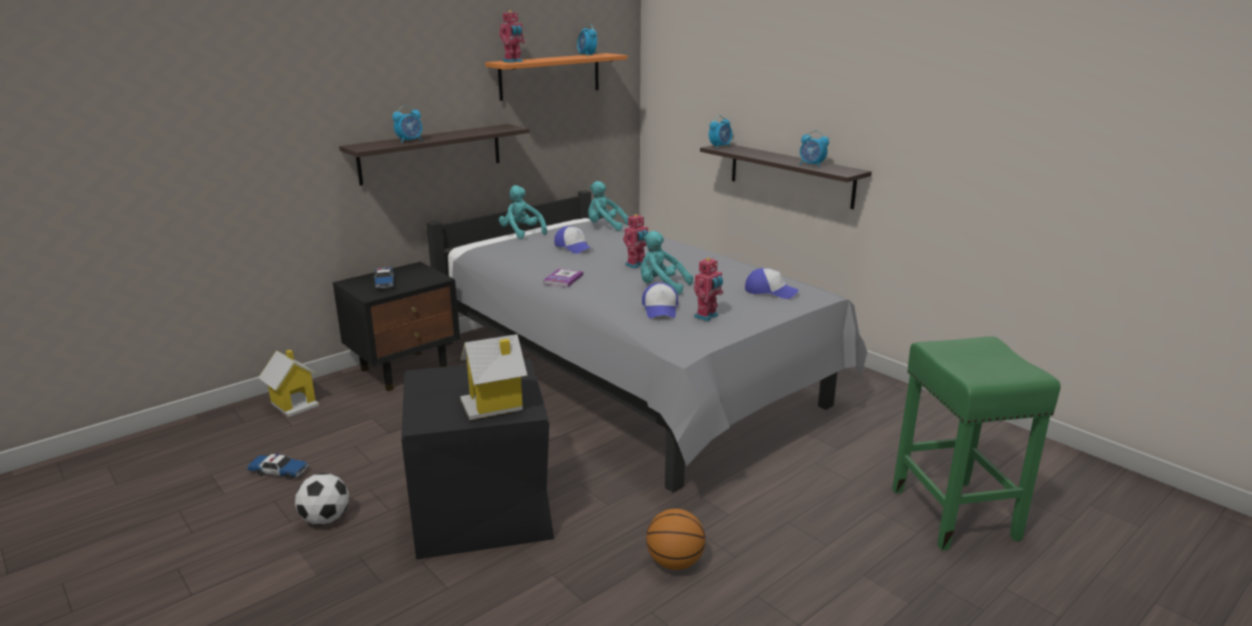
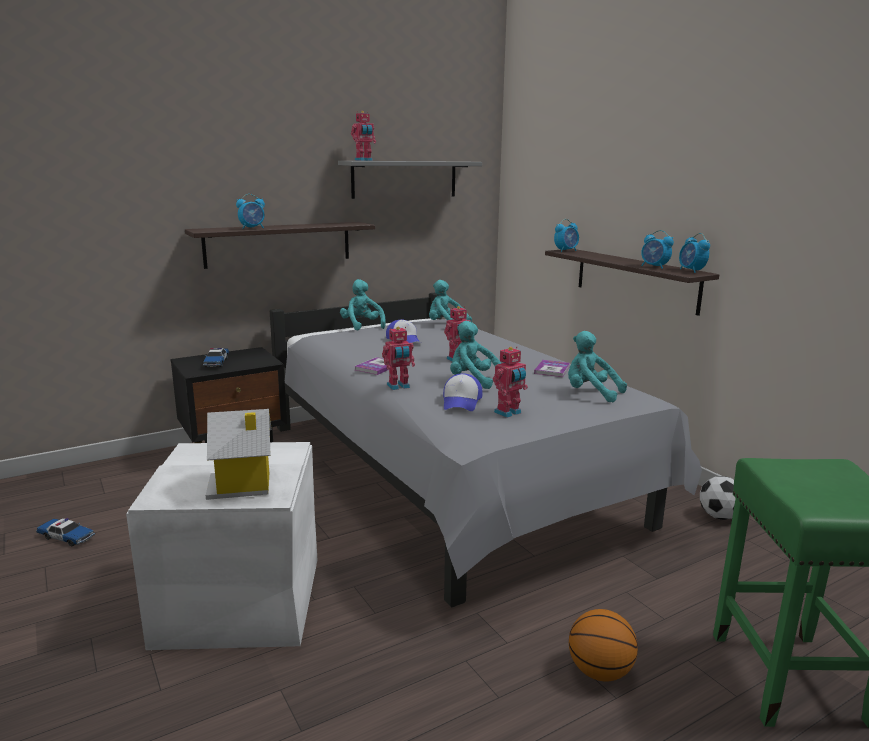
camera: 10 degrees right, 5 degrees down
(294, 403) = (118, 472): toy house -> none
(325, 519) = (81, 592): football -> football (719, 516)
(480, 507) = (238, 599): black storage box -> white storage box
(550, 76) = (404, 179): orange shelf -> grey shelf
(587, 55) = (442, 161): alarm clock -> alarm clock (691, 271)
(595, 298) = (398, 387): none -> toy robot
(675, 562) = (424, 695): basketball -> basketball (600, 672)
(728, 269) = (552, 370): none -> book
(770, 291) = (590, 393): cap -> turquoise plush toy

